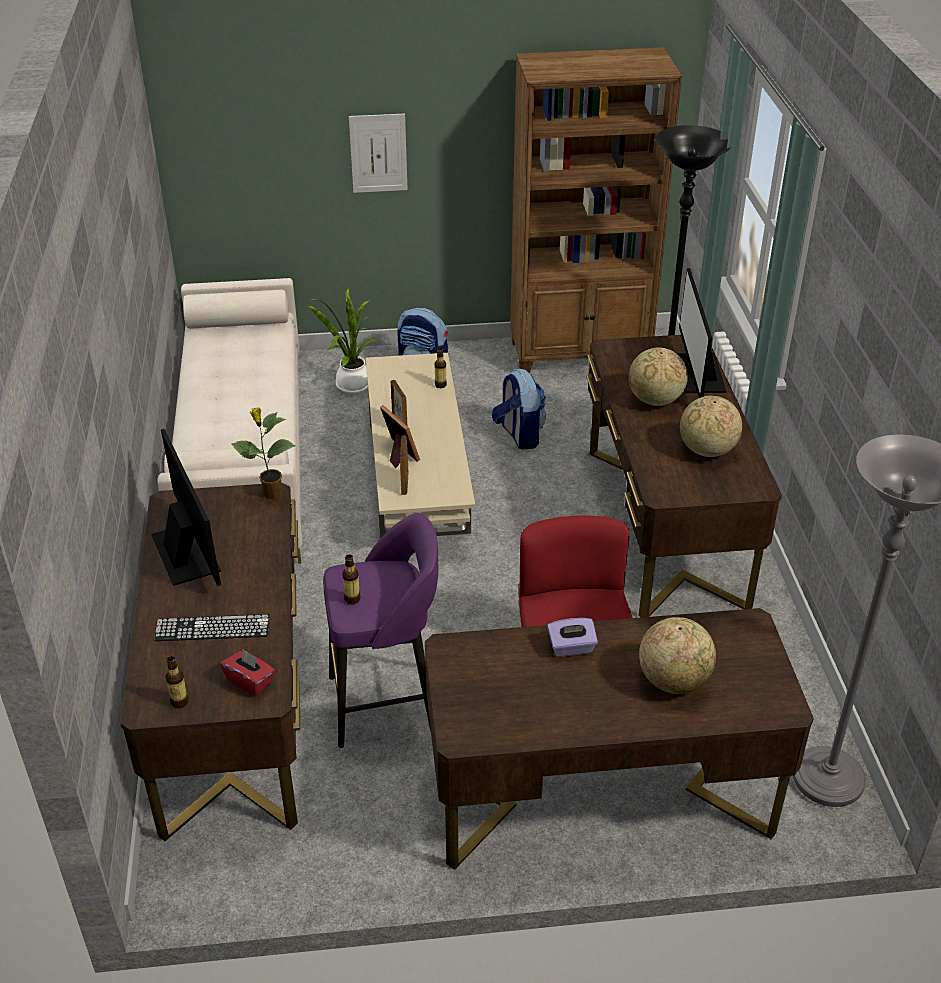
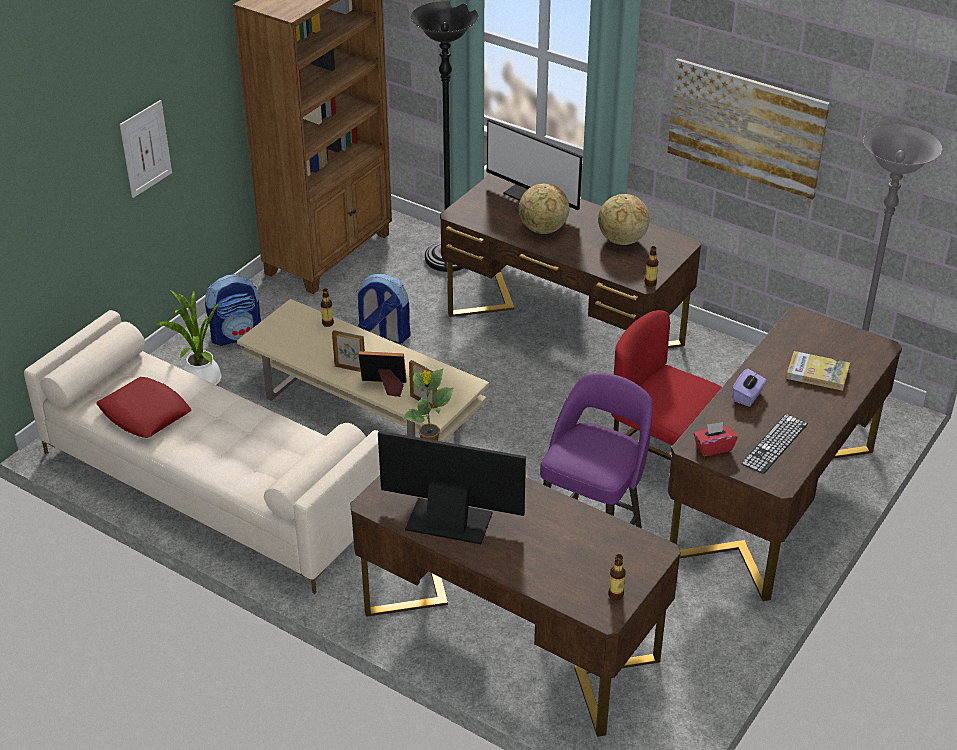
camera: 50 degrees left, 0 degrees up
(212, 628) = (552, 545): keyboard -> keyboard (774, 443)
(219, 362) = (144, 414): none -> red pillow
(250, 681) = (630, 551): red tissue box -> red tissue box (713, 448)
(352, 599) = (595, 465): bottle -> bottle (650, 283)
(674, 680) = (817, 373): globe -> book
(858, 383) = (746, 127): none -> picture

